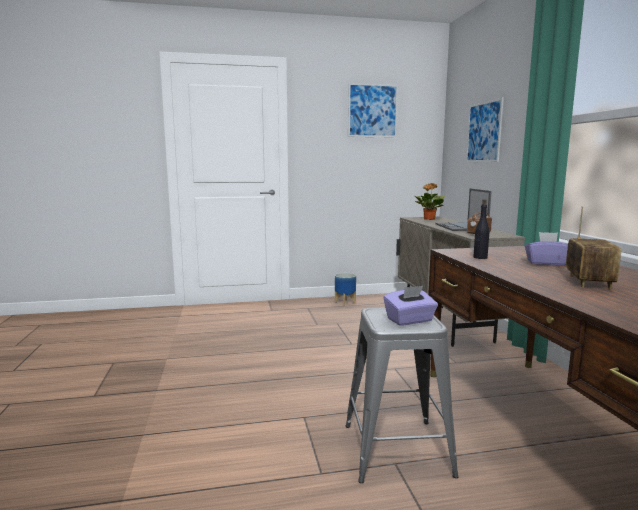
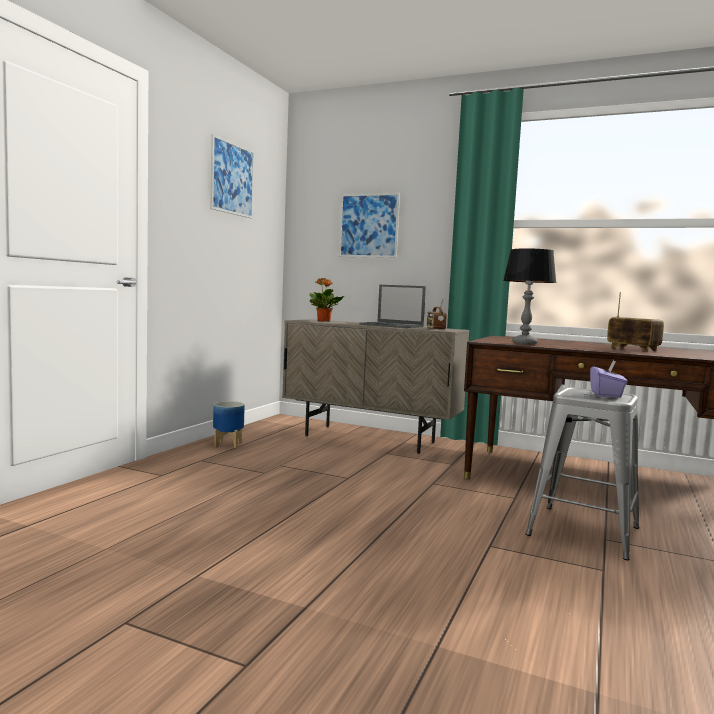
camera: 55 degrees left, 5 degrees down
(480, 257) = (524, 343): black bottle -> table lamp
(546, 263) = (563, 343): purple tissue box -> none

